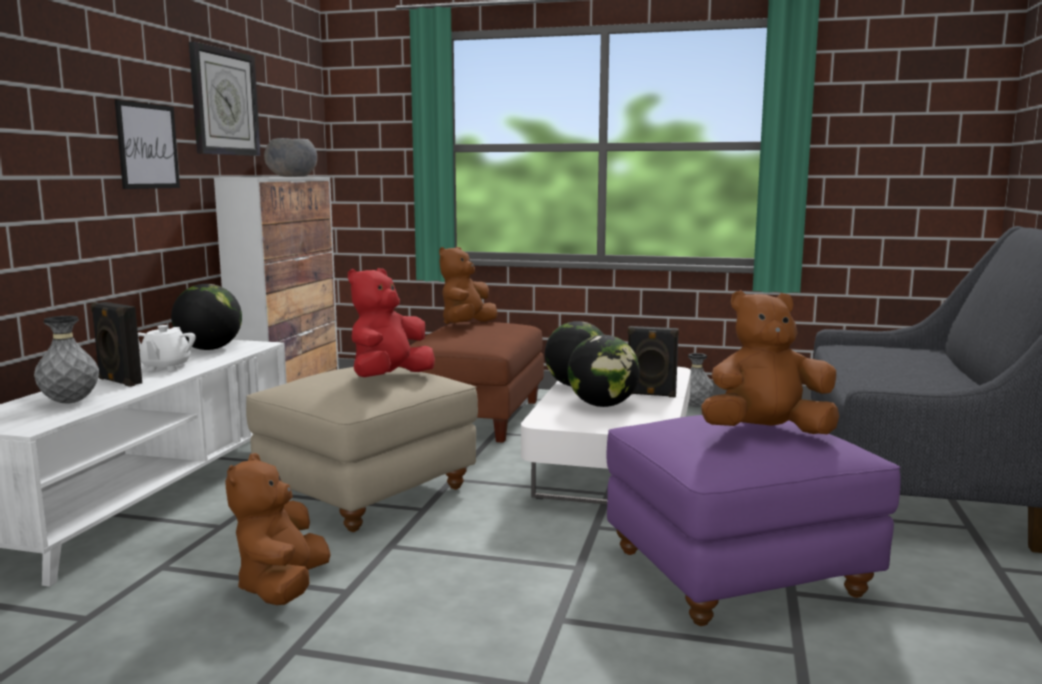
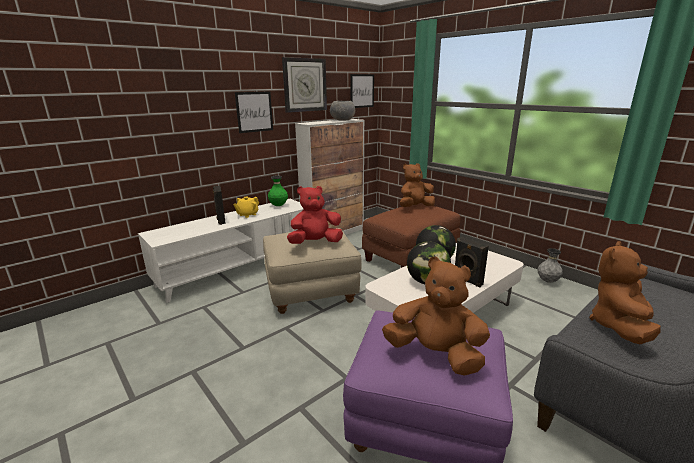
camera: 35 degrees right, 10 degrees up
(70, 402) = (189, 230): grey vase -> none
(166, 367) = (247, 215): white teapot -> yellow teapot
(209, 349) = (278, 205): globe -> green vase
(282, 588) = (225, 335): brown plush toy -> brown plush toy (619, 327)
(304, 126) = (362, 91): none -> picture

